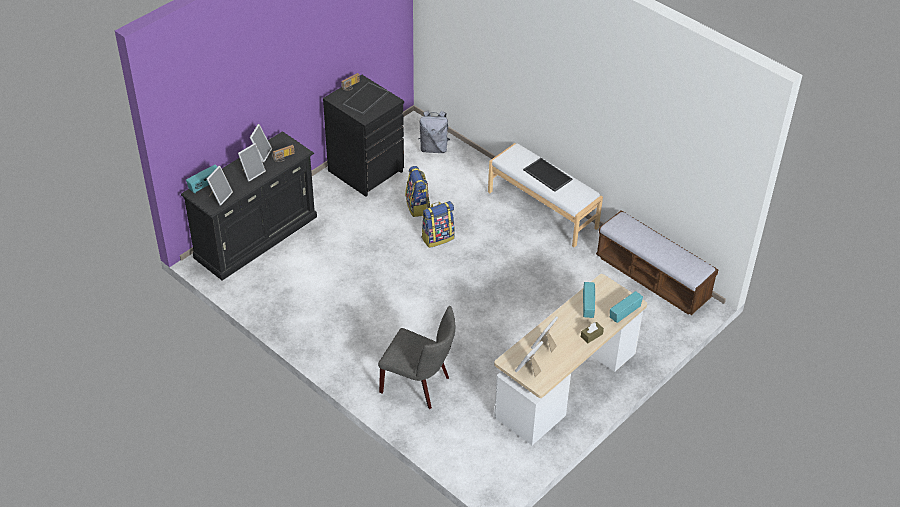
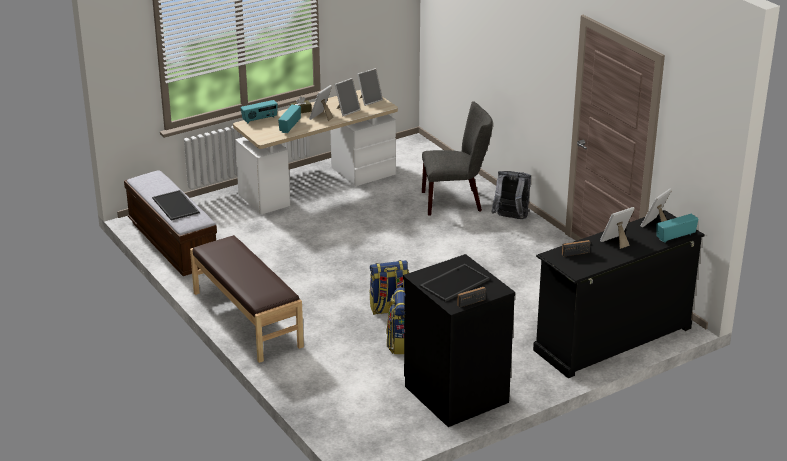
camera: 165 degrees left, 15 degrees down
(261, 154) = (605, 259): picture frame -> picture frame (322, 117)
(419, 385) = (456, 201): grey chair -> grey chair turned 135 degrees clockwise
(434, 148) = (349, 410): grey backpack -> grey backpack (510, 218)
(543, 209) = (246, 319): white bench -> brown bench
(546, 175) = (241, 270): tray -> tray (176, 205)

